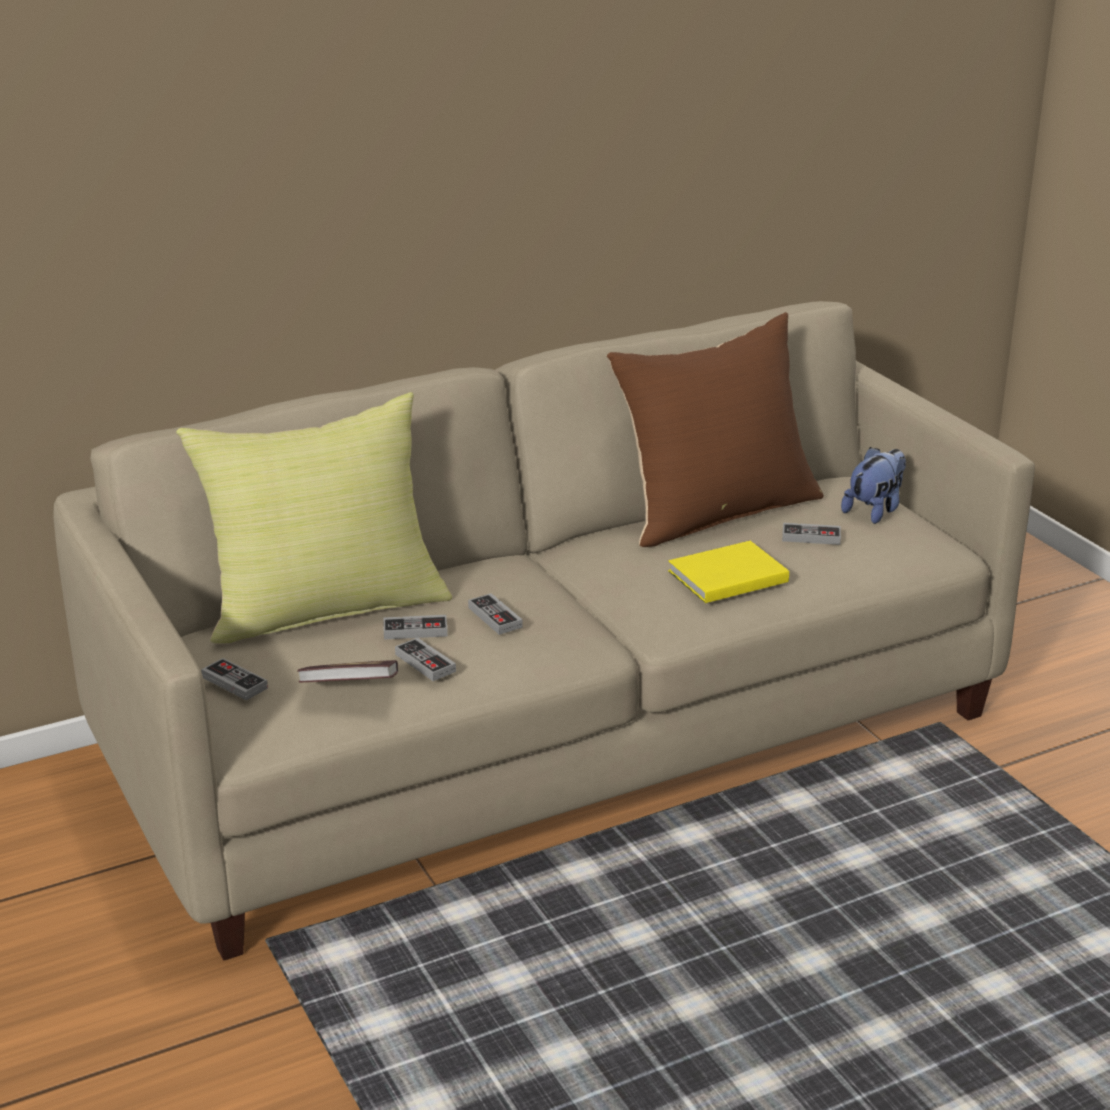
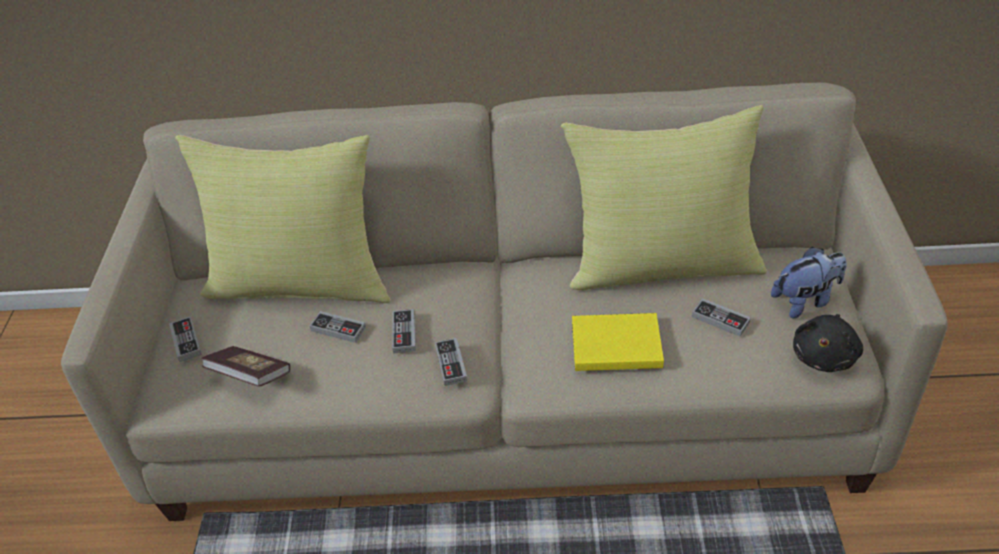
camera: 30 degrees right, 15 degrees up
(425, 663) = (320, 366): game controller -> game controller (451, 364)
(716, 512) = (662, 264): brown pillow -> yellow pillow
(923, 546) = (825, 356): none -> black plush toy

